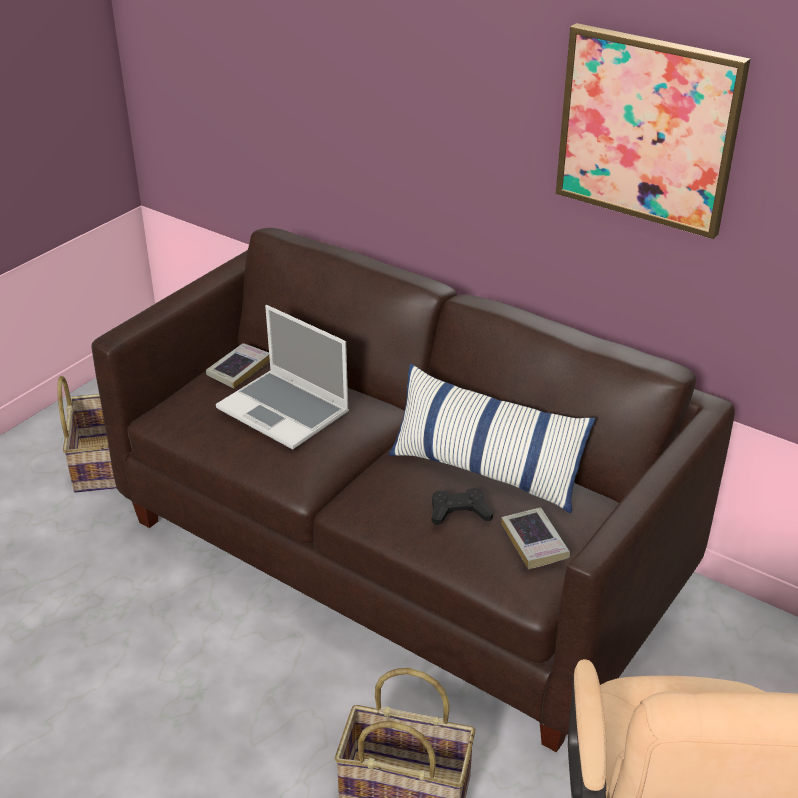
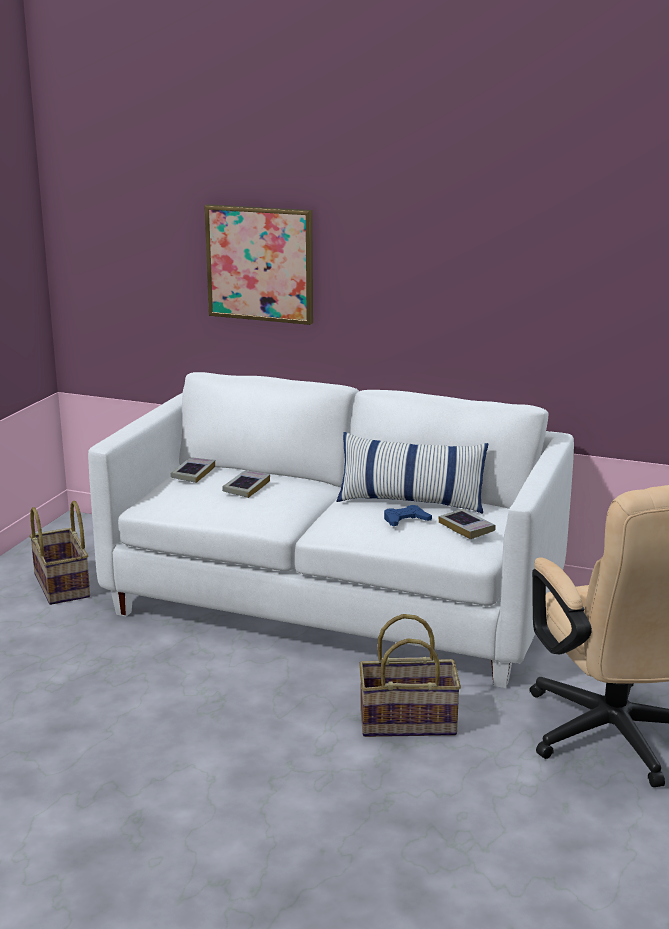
camera: 15 degrees left, 15 degrees down
(285, 411) = (246, 487): laptop -> book
(401, 551) = (336, 604): brown sofa -> white sofa
(459, 512) = (405, 520): black game controller -> blue game controller
(648, 129) = (488, 249): picture -> picture (260, 263)

